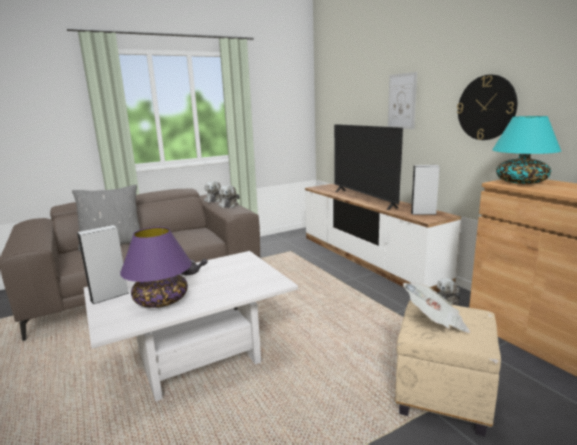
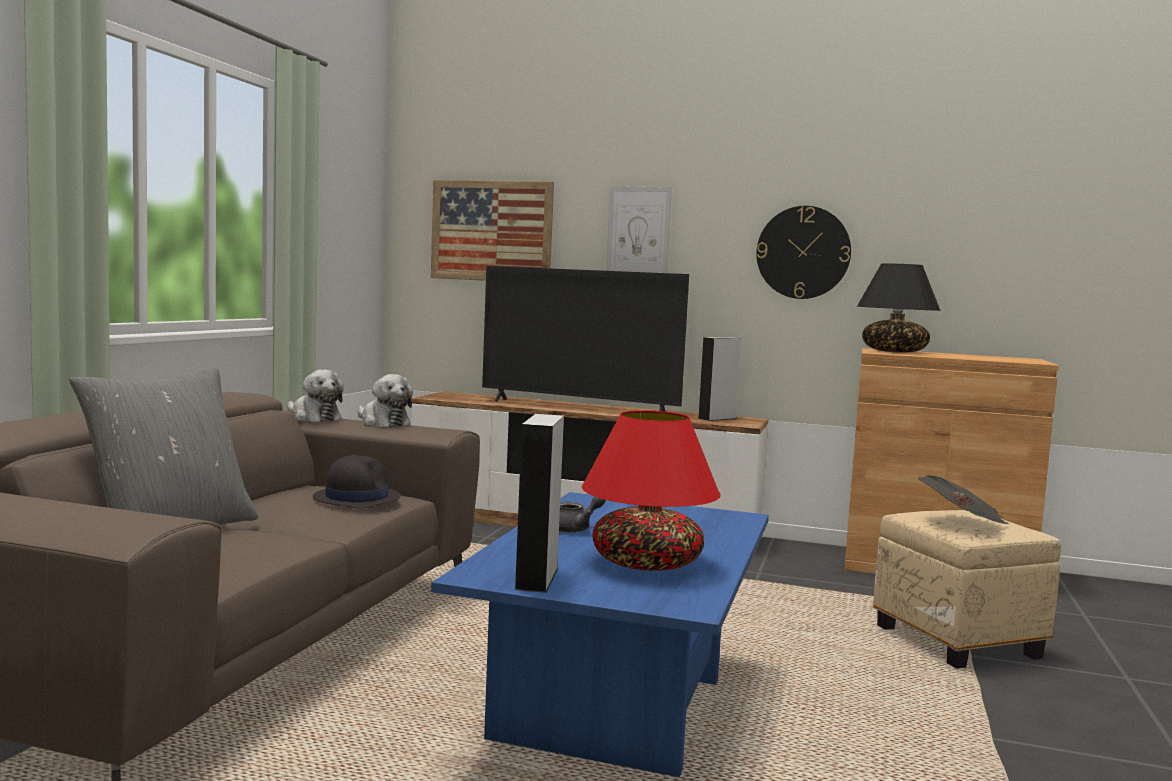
camera: 45 degrees left, 10 degrees down
(161, 300) = (645, 563): purple table lamp -> red table lamp
(191, 238) = (356, 498): none -> black hat
(197, 359) = (617, 711): white coffee table -> blue coffee table
(346, 105) = (491, 231): none -> picture
(448, 299) = (783, 553): plush toy -> none
(520, 182) = (894, 352): turquoise table lamp -> black table lamp

